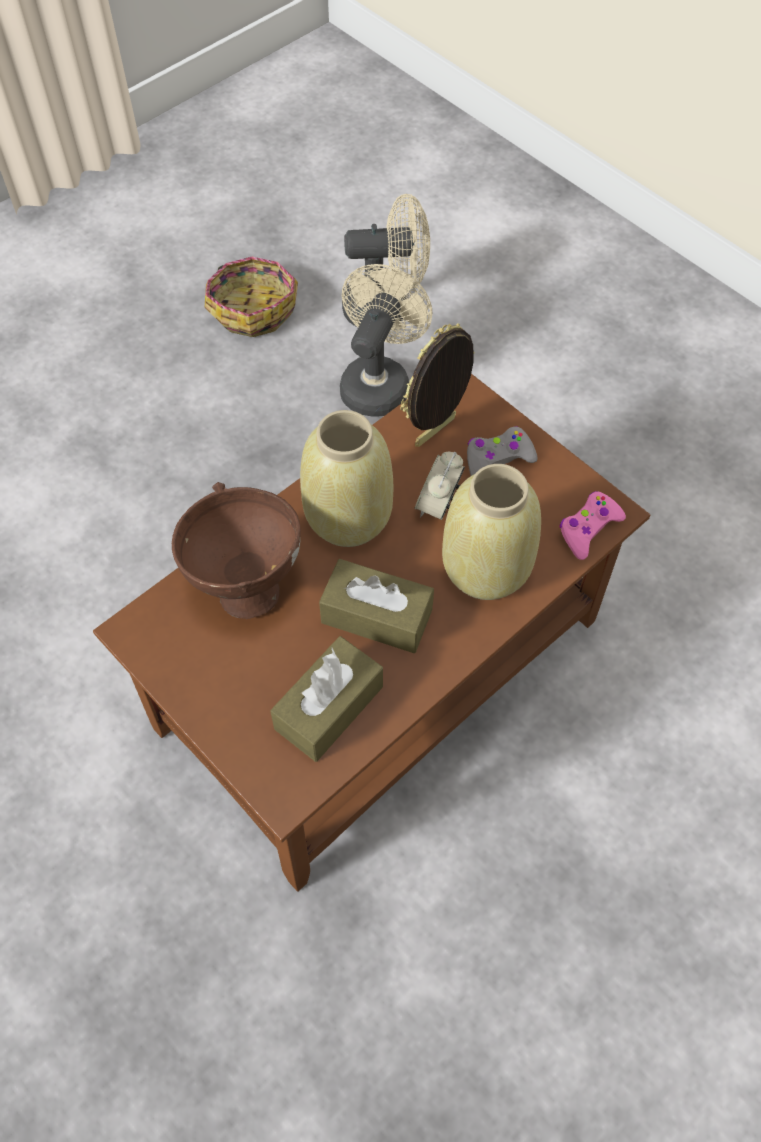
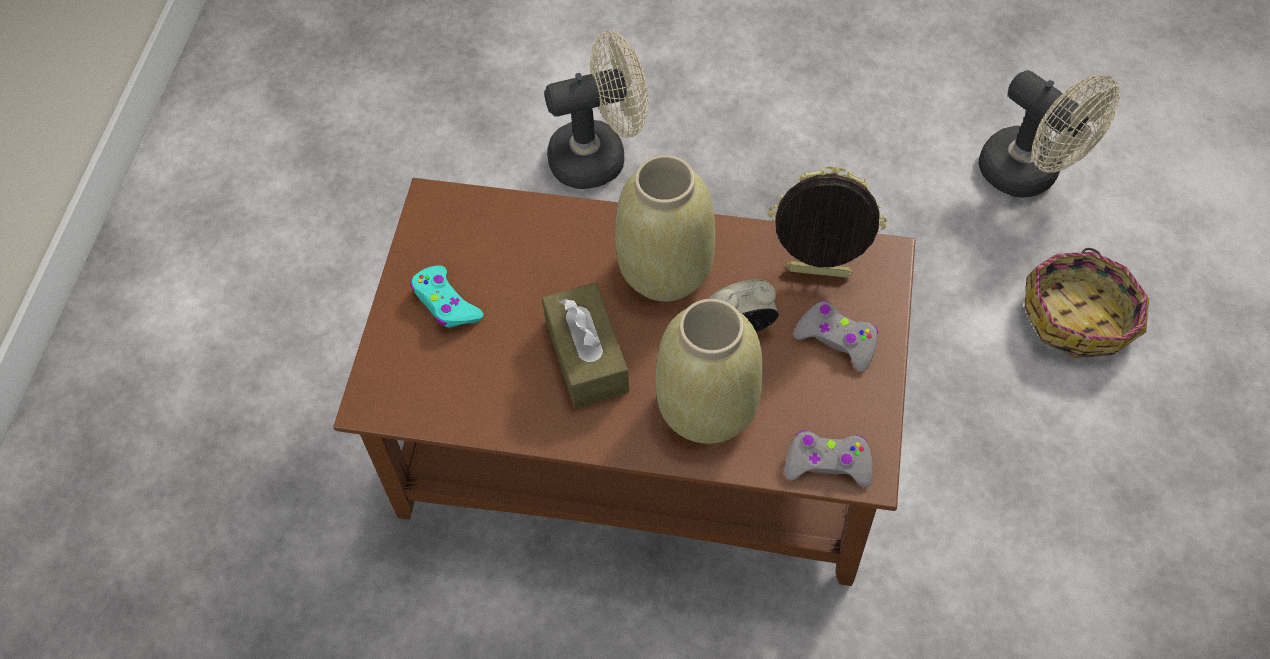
camera: 55 degrees right, 0 degrees up
(240, 682) = (446, 304): none -> turquoise game controller
(245, 583) = (537, 243): brown bowl -> none
(253, 308) = (916, 81): basket -> basket (1079, 316)
(329, 707) = (472, 380): brown tissue box -> none
(378, 382) = (938, 229): beige fan -> beige fan (600, 155)
(588, 529) = (827, 463): pink game controller -> grey game controller

